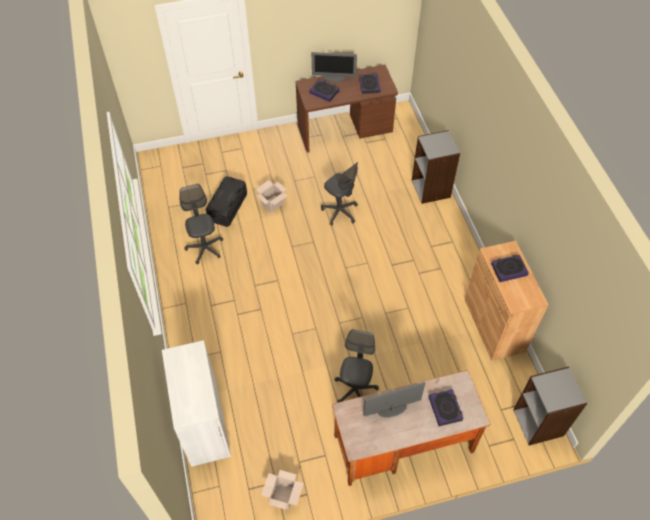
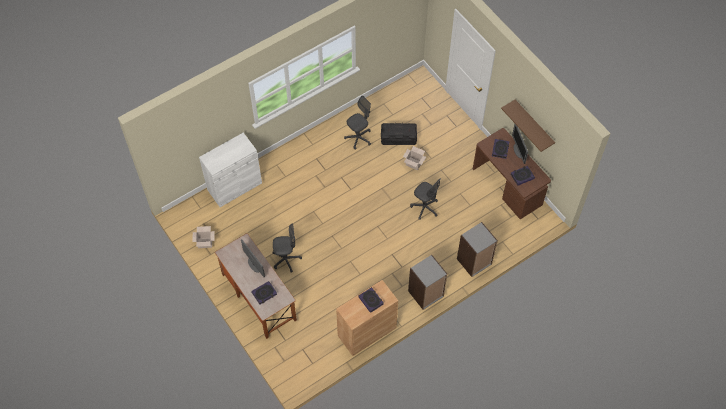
camera: 70 degrees right, 5 degrees up
(336, 25) = (533, 125): none -> brown shelf
(340, 212) = (425, 208): grey office chair -> grey office chair turned 75 degrees counterclockwise
(539, 422) = (301, 374): grey bookcase -> grey bookcase (426, 294)

